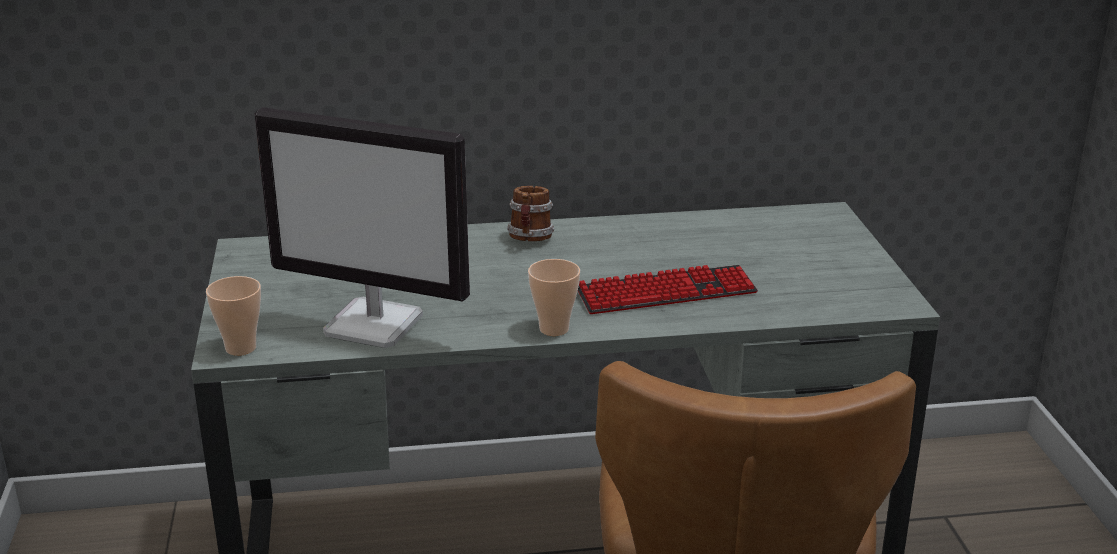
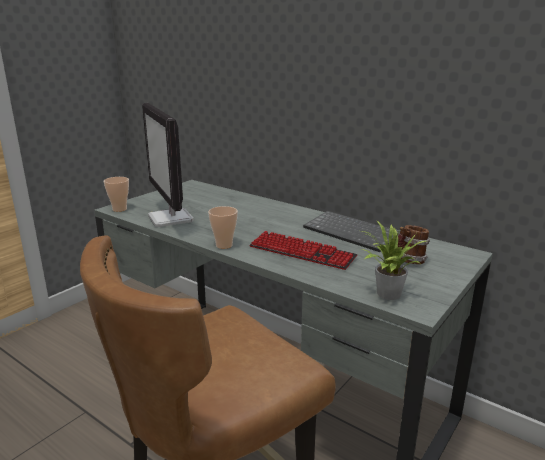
camera: 45 degrees right, 5 degrees down
(530, 239) = (291, 213): mug -> mug (409, 261)
(665, 236) = (353, 232): none -> keyboard
(846, 302) = (386, 294): none -> potted plant

